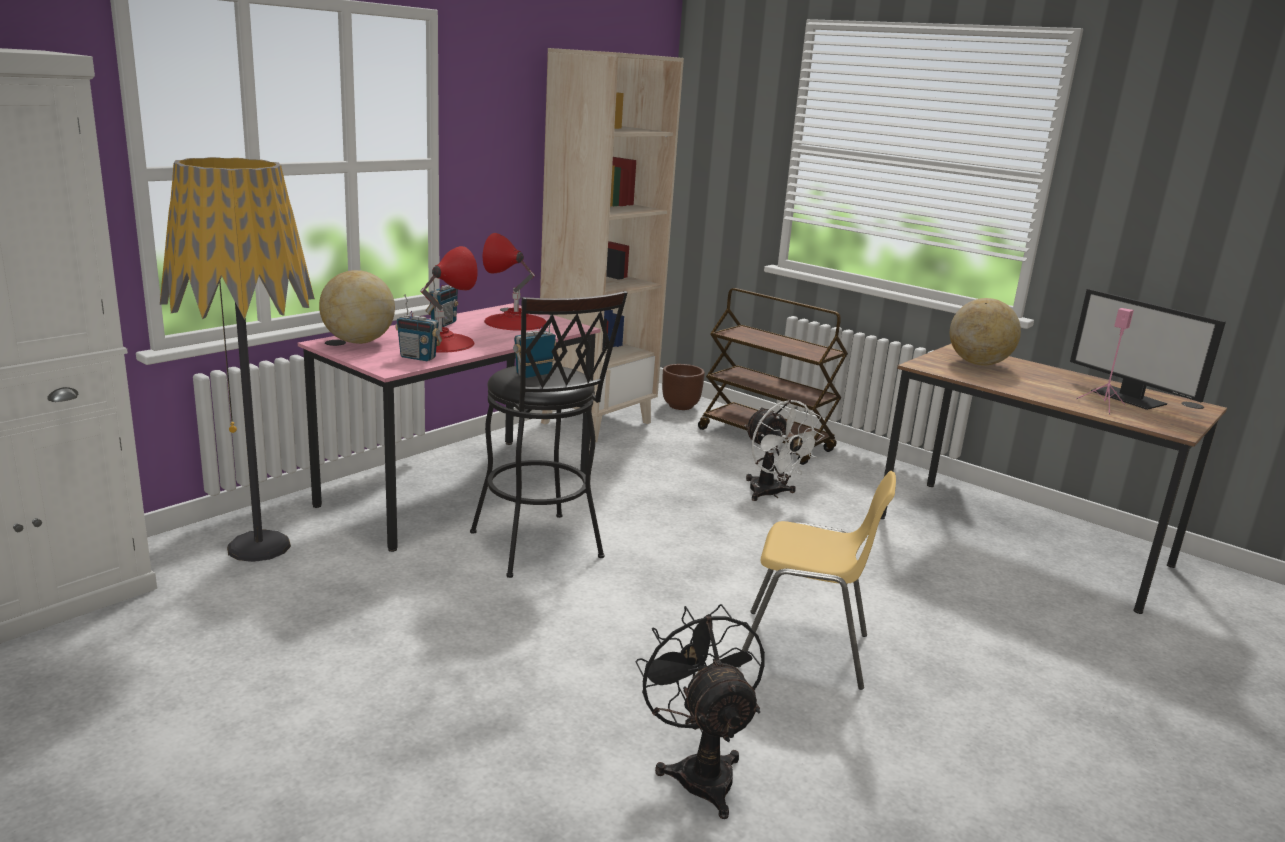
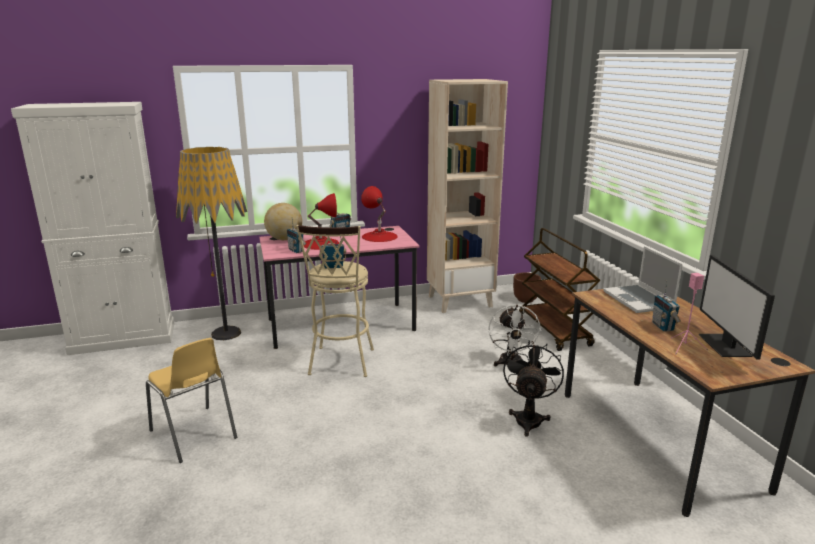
camera: 35 degrees right, 0 degrees up
(540, 549) = (340, 365): black stool -> beige stool
(699, 770) = (270, 497): black fan -> black fan (529, 418)
(805, 650) = (406, 458): yellow chair -> yellow chair (194, 434)
(978, 364) = (639, 300): globe -> laptop
(1048, 388) = (663, 326): none -> radio

